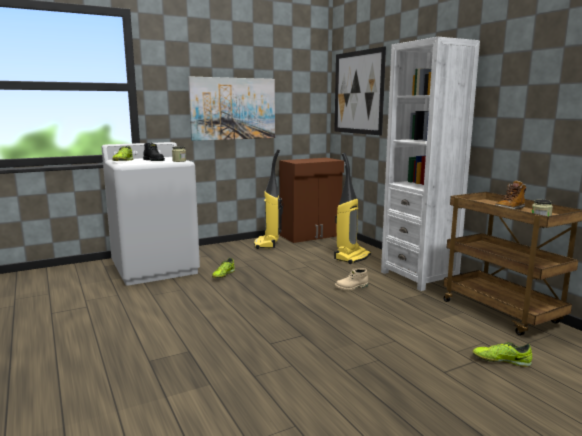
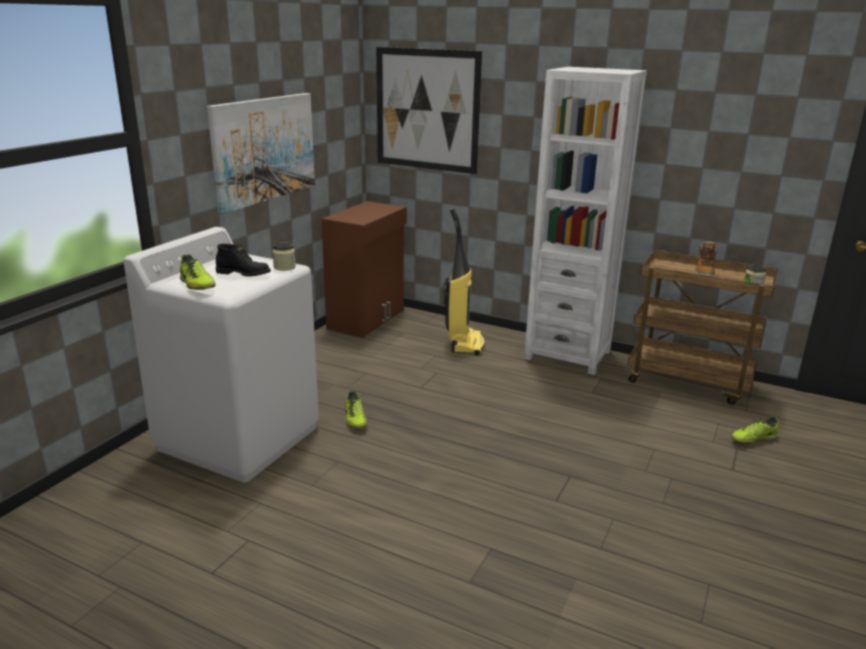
camera: 35 degrees left, 10 degrees up
(267, 244) = (332, 348): vacuum cleaner -> none
(351, 287) = (525, 391): beige boot -> none

